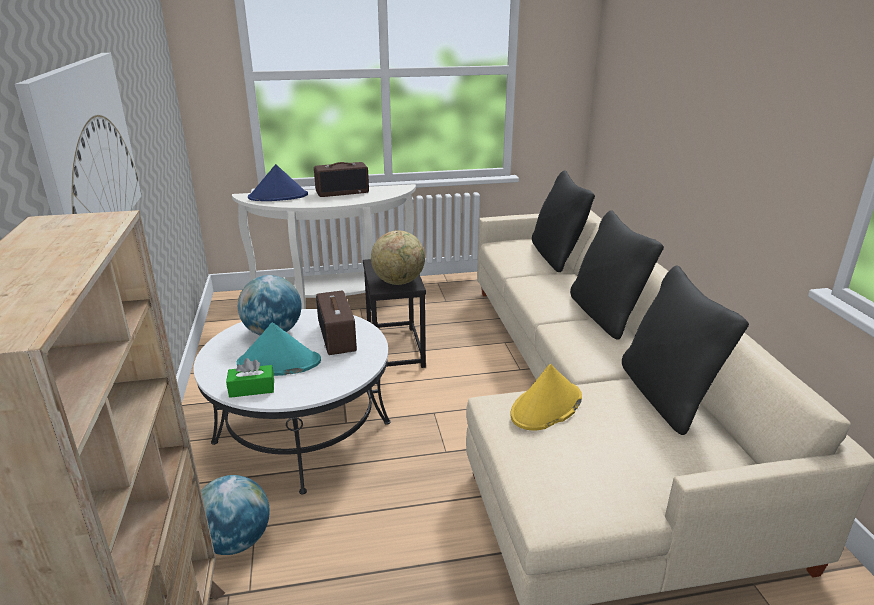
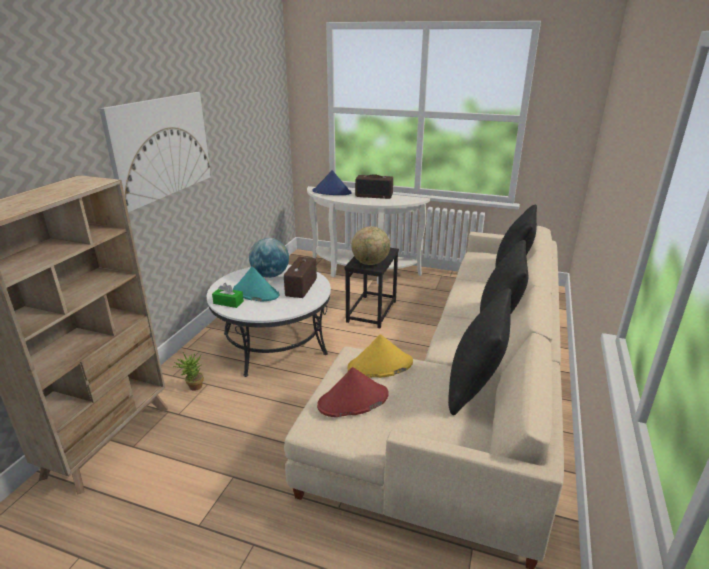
camera: 30 degrees right, 0 degrees up
(235, 541) = (193, 387): globe -> potted plant
(566, 462) = (353, 401): none -> red hat

